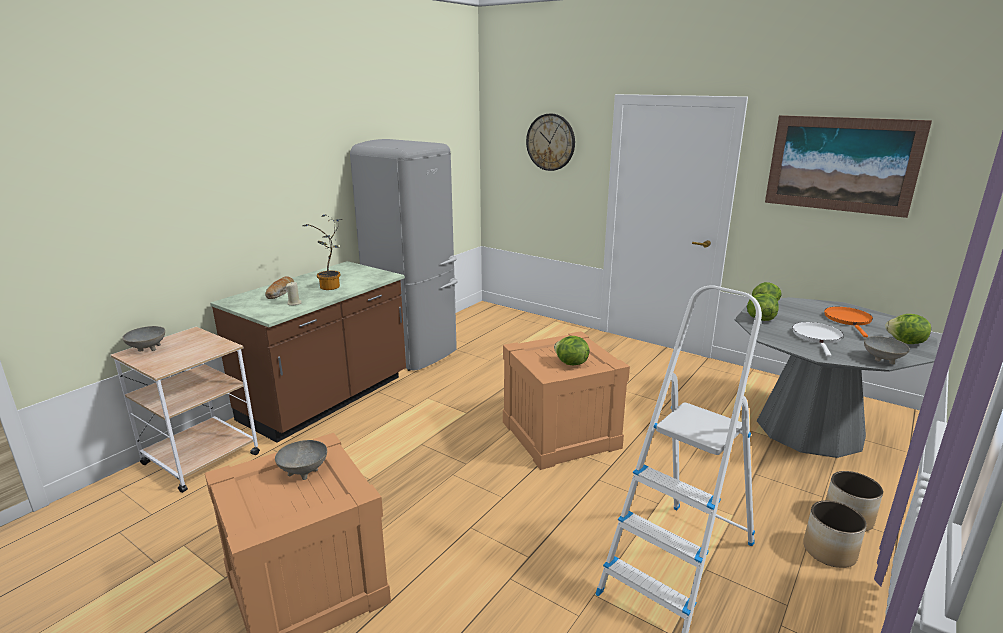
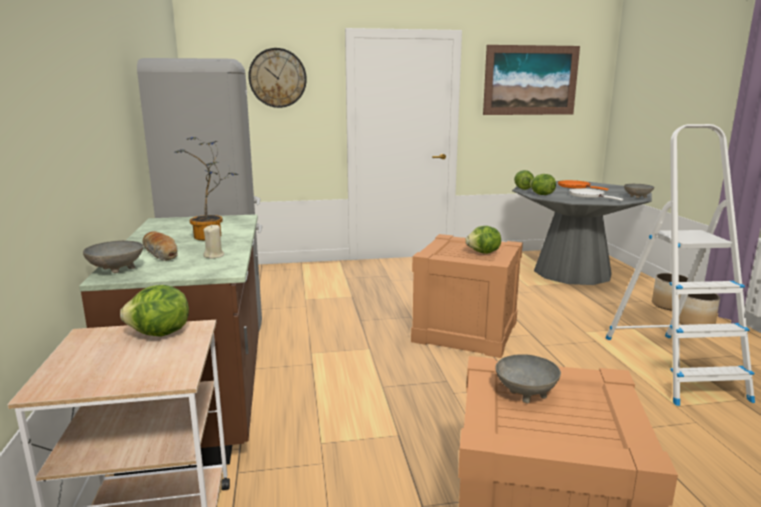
camera: 45 degrees left, 5 degrees down
(147, 348) = (64, 372): grey bowl -> grey bowl (115, 270)
(905, 342) = (622, 189): lettuce -> lettuce (159, 334)

